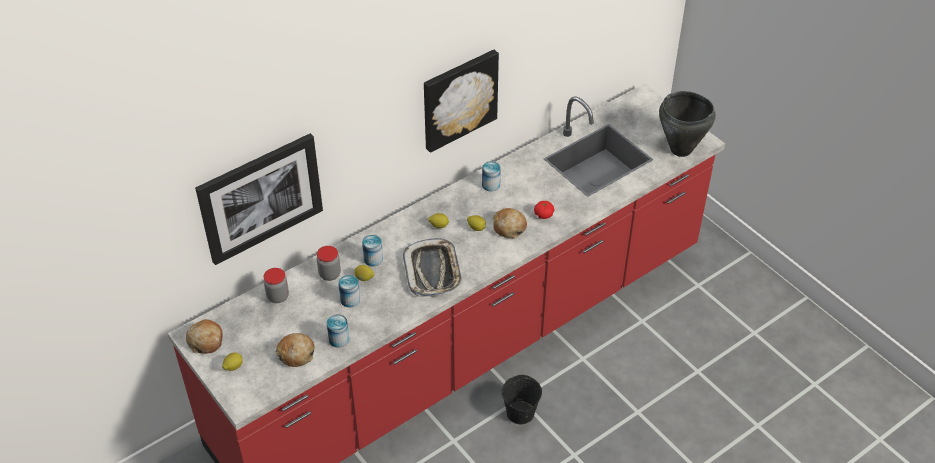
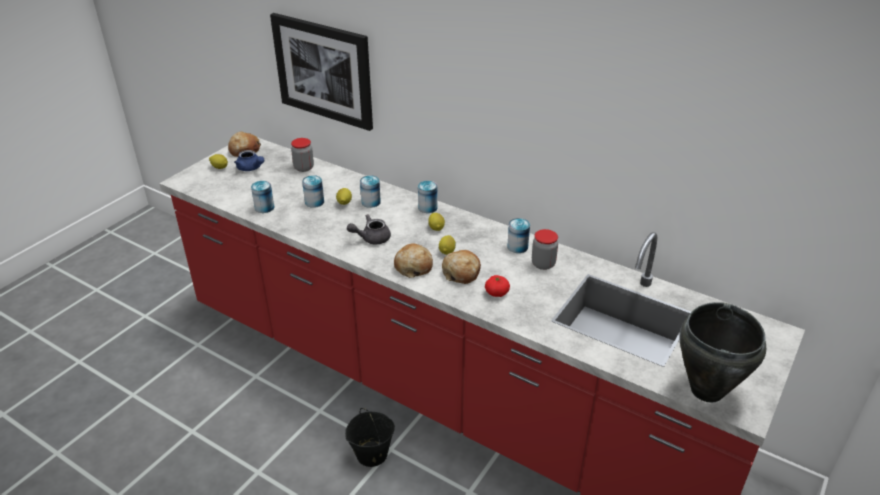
camera: 70 degrees right, 10 degrees down
(252, 340) = (251, 168): none -> blue teapot
(296, 354) = (241, 191): bread -> bread (413, 266)
(330, 274) = (341, 185): jar -> jar (543, 264)
(404, 223) = (427, 207): none -> can
(433, 271) = (371, 238): tray -> grey teapot
(458, 98) = (525, 125): picture -> none

